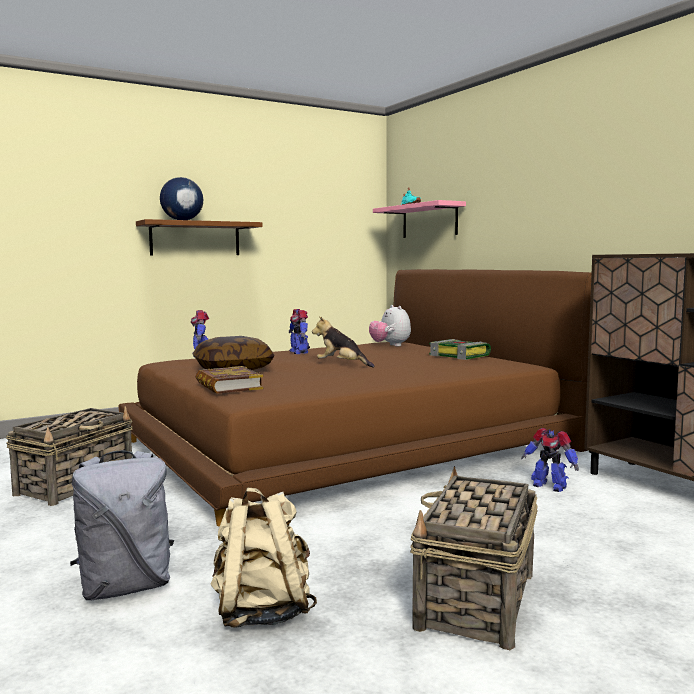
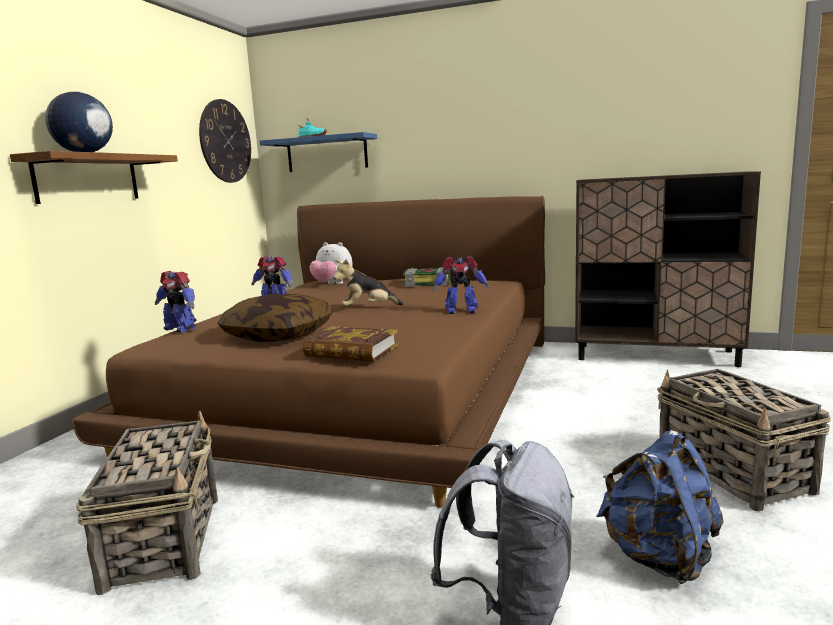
camera: 40 degrees left, 5 degrees up
(262, 612) = (658, 557): beige backpack -> blue backpack
(344, 209) = (225, 141): none -> wall clock
(429, 221) = (327, 154): pink shelf -> blue shelf
(549, 486) = (579, 376): toy robot -> toy robot (460, 311)

